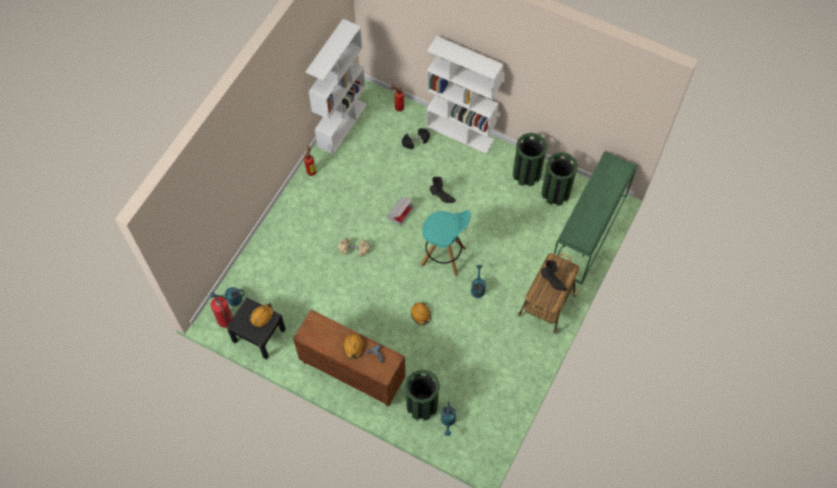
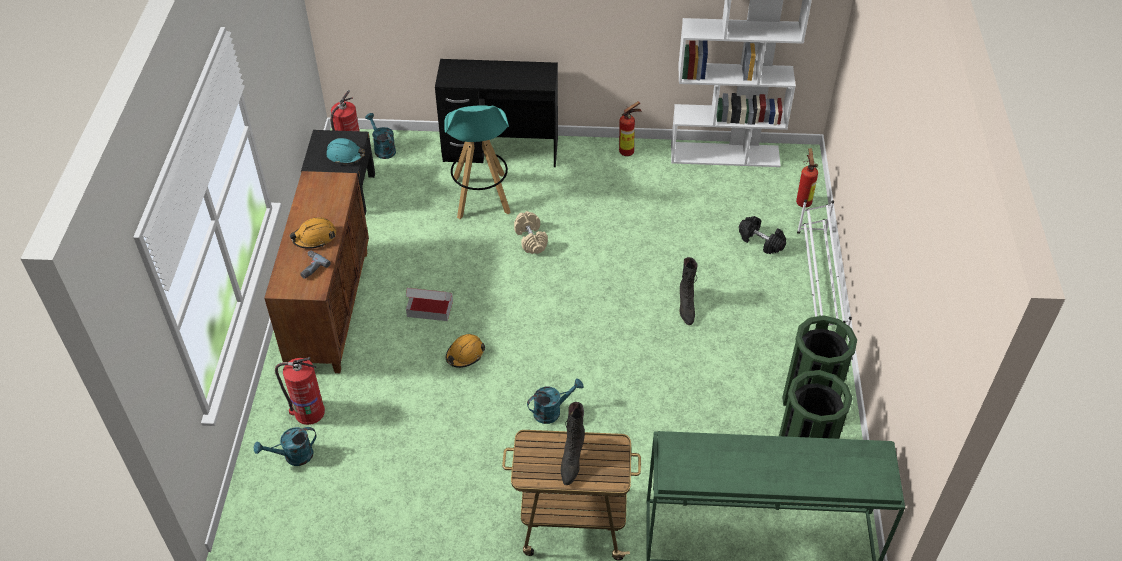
camera: 65 degrees right, 15 degrees down
(262, 316) = (345, 155): orange hard hat -> turquoise hard hat
(271, 236) = (501, 150): none -> black desk
(400, 213) = (624, 268): cardboard box -> cardboard box (430, 308)
(422, 405) = (308, 412): green trash can -> fire extinguisher
(444, 257) = (582, 347): turquoise stool -> turquoise stool (481, 196)
(460, 133) = (818, 288): white bookcase -> white shoe rack

